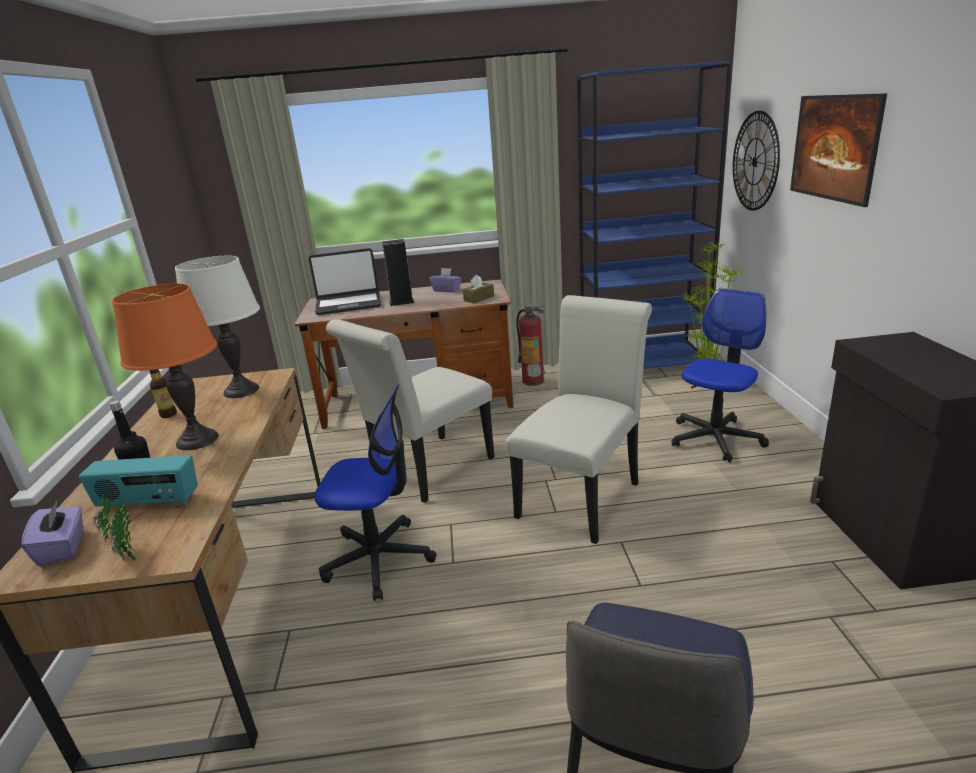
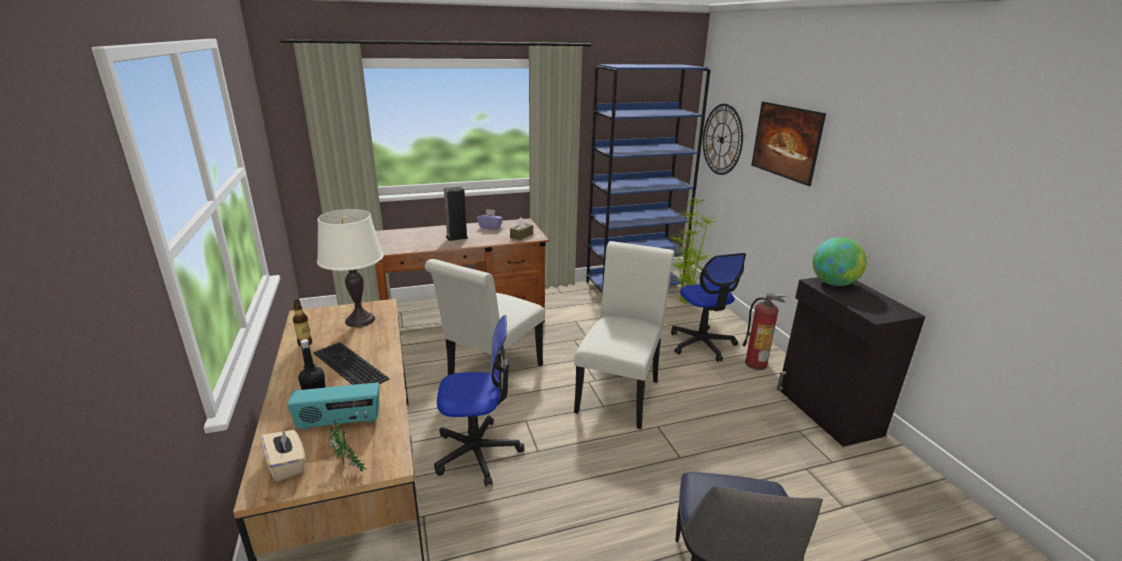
camera: 15 degrees left, 0 degrees up
(63, 548) = (287, 465): purple tissue box -> beige tissue box
(197, 440) = (347, 366): orange table lamp -> keyboard
(348, 304) = (410, 238): laptop -> none
(533, 381) = (553, 299): fire extinguisher -> fire extinguisher (756, 363)
(715, 438) = (702, 344): office chair -> office chair turned 135 degrees clockwise
(890, 344) = (833, 283): none -> globe

